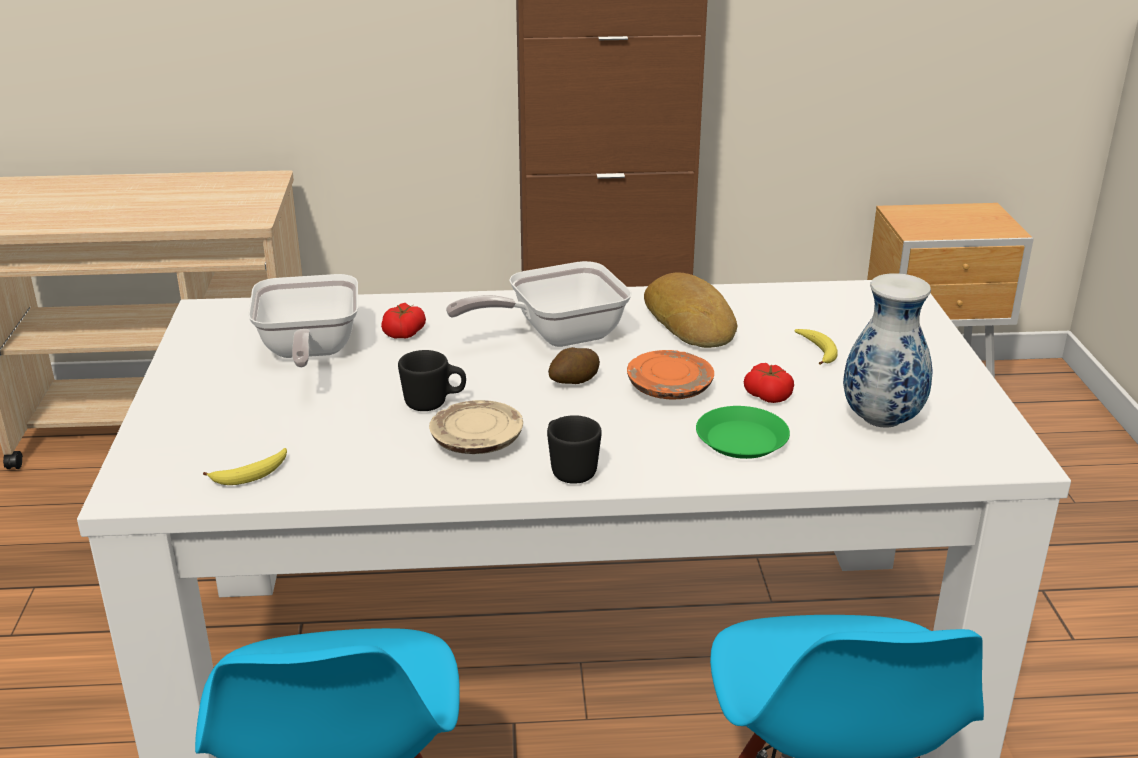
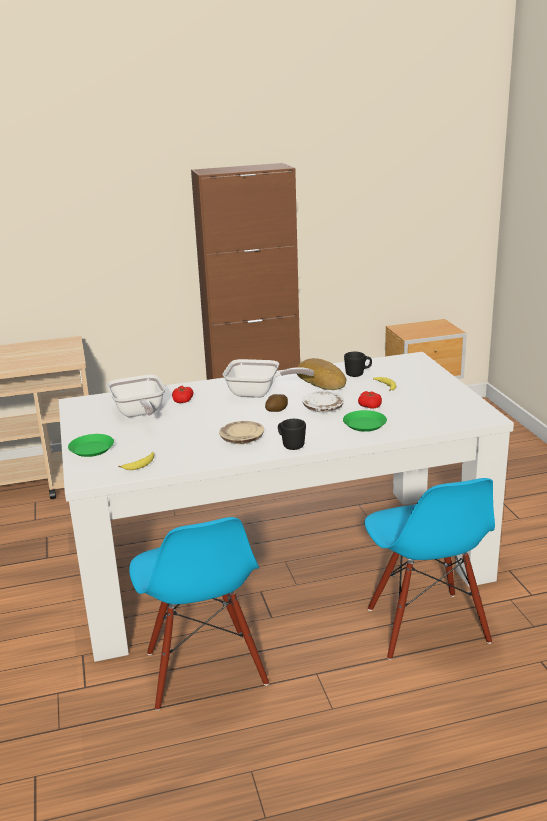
camera: 10 degrees left, 5 degrees down
(180, 422) = (92, 449): none -> green plate
(434, 403) = (213, 427): black mug -> black mug (358, 374)
(556, 335) = (259, 393): frying pan -> frying pan turned 135 degrees counterclockwise
(670, 388) = (323, 408): orange plate -> white plate
(880, 420) = (424, 409): vase -> none

